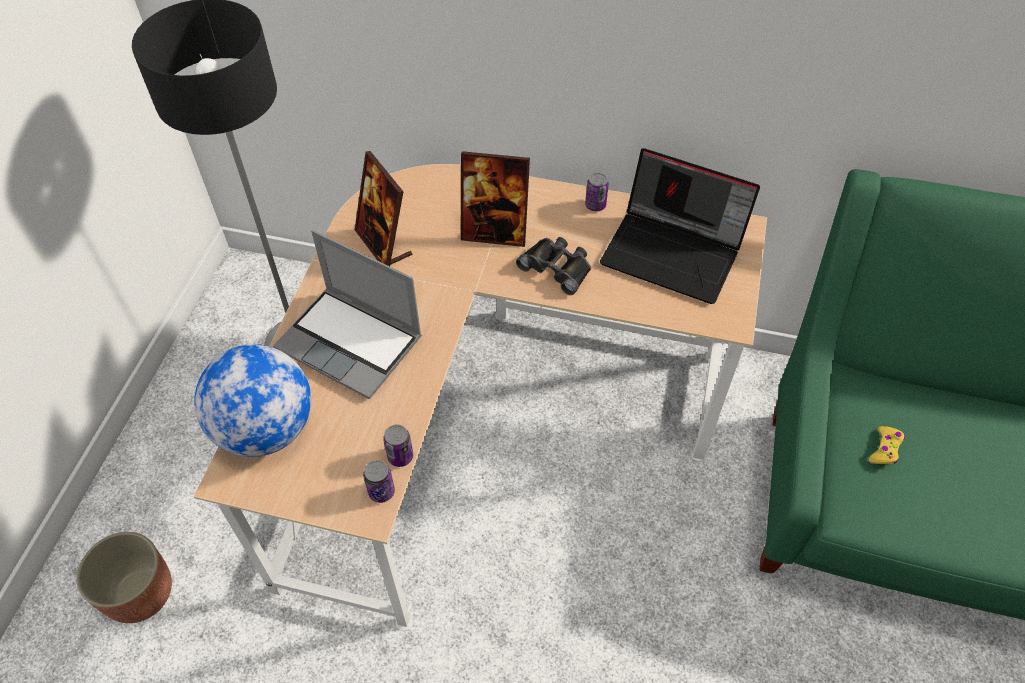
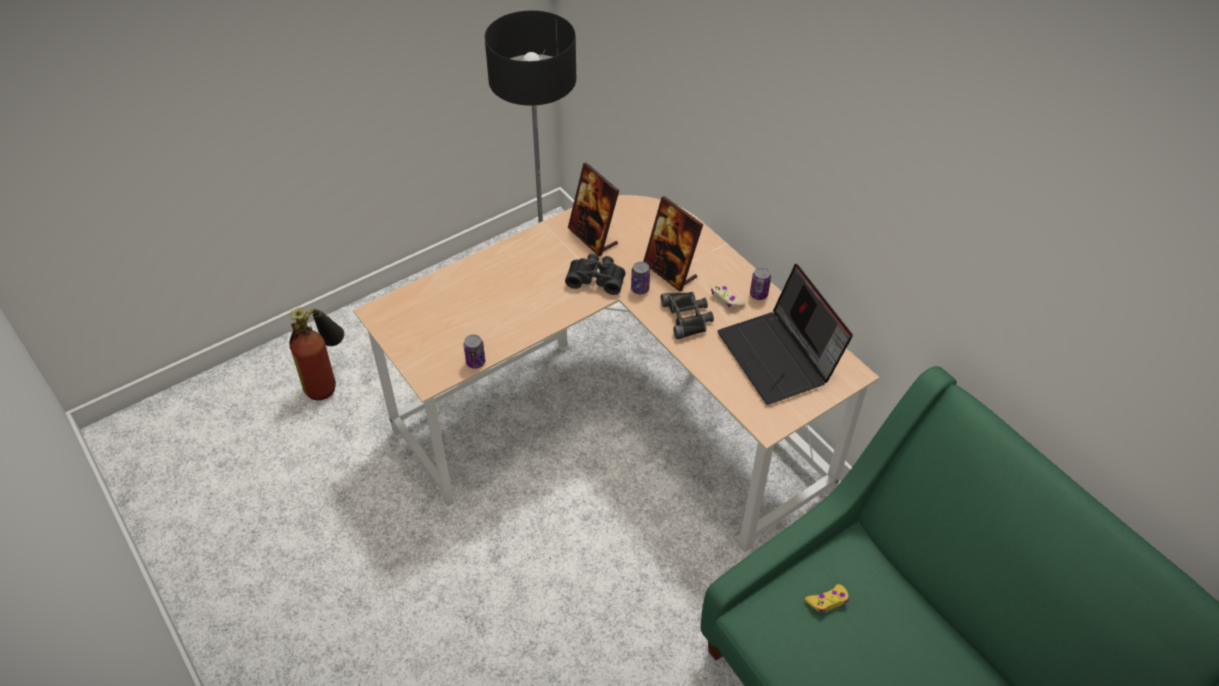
camera: 40 degrees right, 5 degrees down
(141, 593) = (327, 380): planter -> fire extinguisher
(266, 429) = (421, 299): globe -> none
(352, 343) = (514, 283): laptop -> none
(381, 491) = (446, 373): can -> can (640, 289)
(384, 244) = (593, 237): picture frame -> picture frame turned 45 degrees counterclockwise
(432, 284) = (596, 279): none -> black binoculars
(573, 228) = (726, 300): none -> beige game controller

